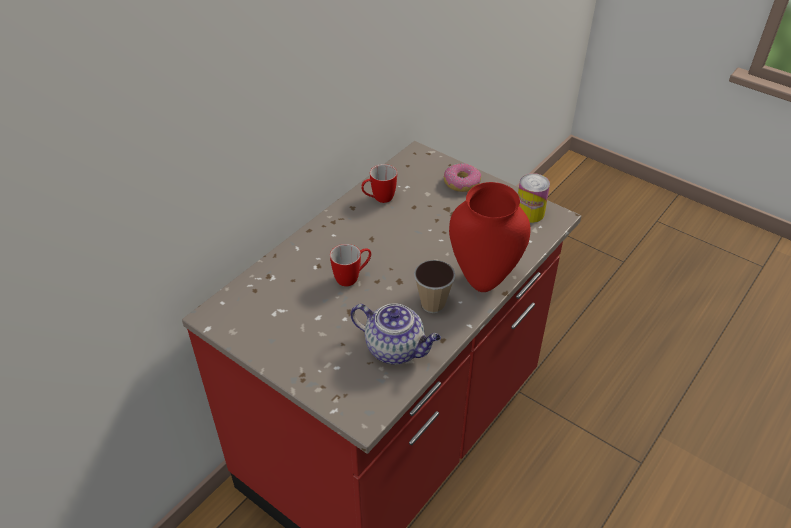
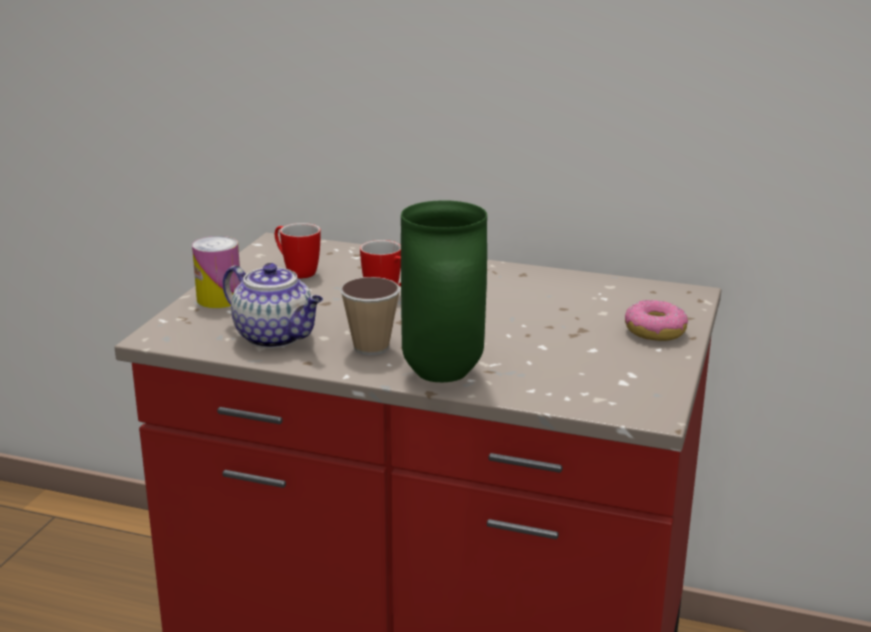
camera: 70 degrees right, 20 degrees down
(378, 199) = (556, 285): mug -> mug (296, 271)
(396, 349) = (276, 337): teapot -> teapot turned 60 degrees counterclockwise
(483, 282) = (440, 374): red vase -> green vase
(529, 213) = (637, 390): can -> can (219, 299)

